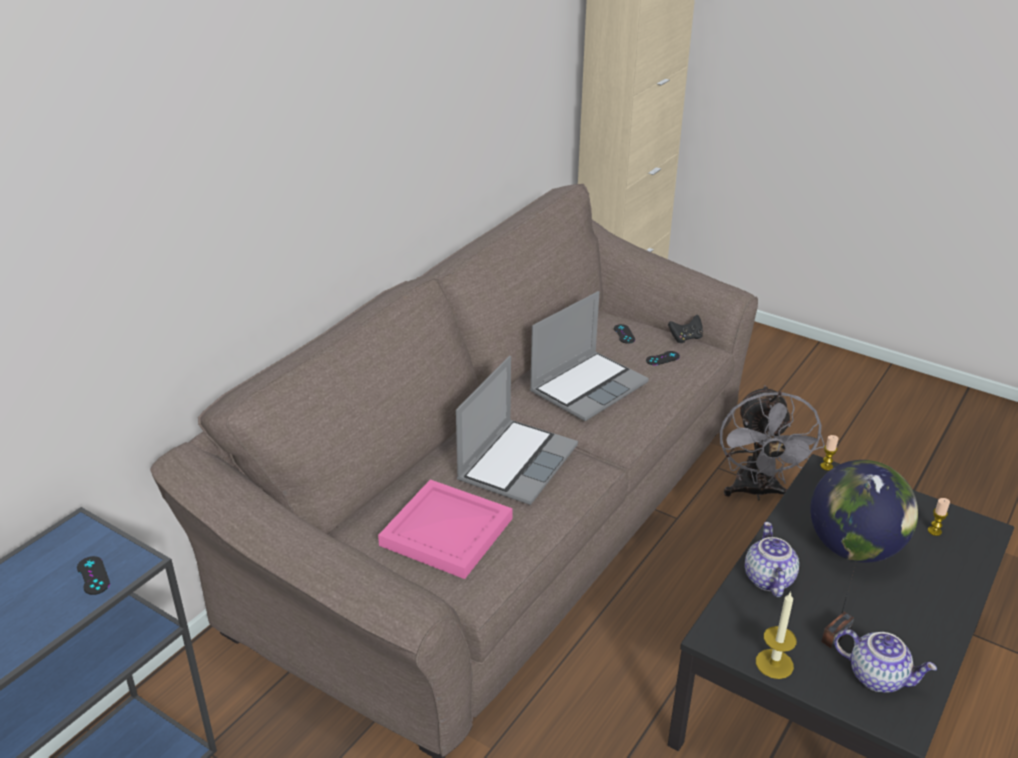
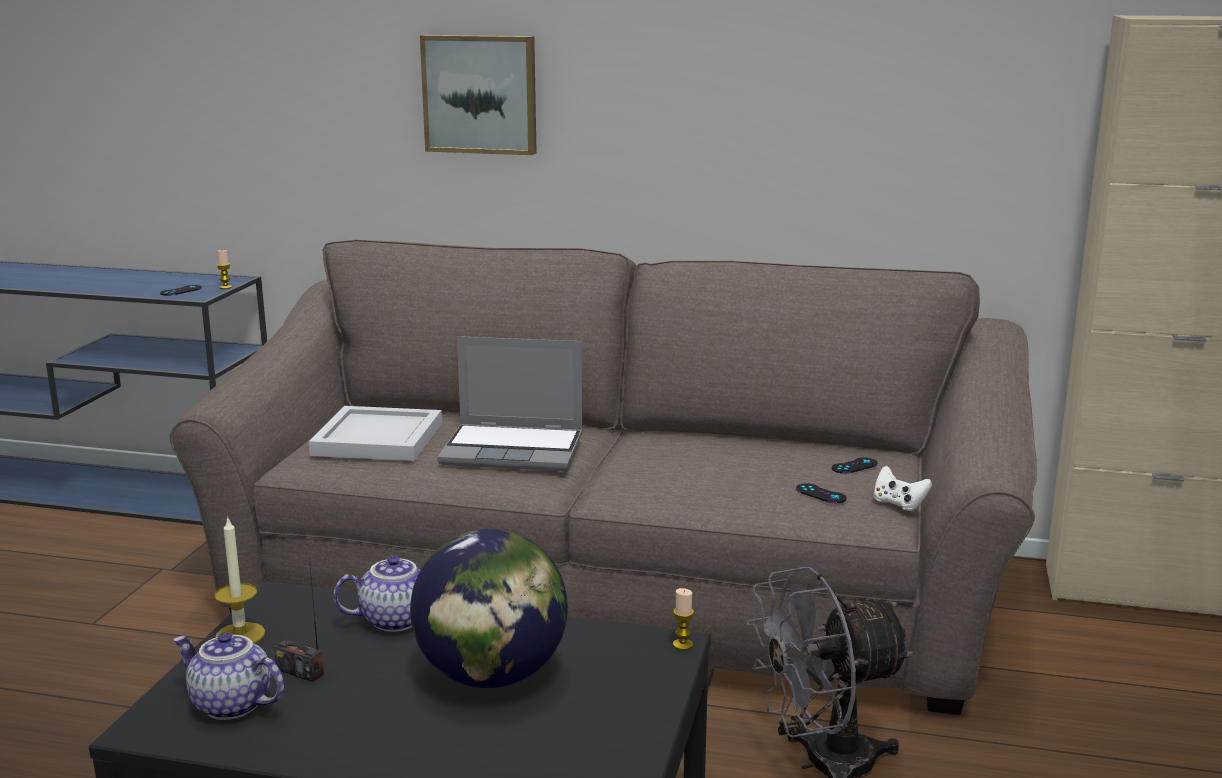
camera: 70 degrees right, 15 degrees down
(257, 193) = (481, 94): none -> picture
(446, 530) = (380, 438): pink tray -> white tray
(588, 387) = (701, 462): laptop -> none
(685, 338) = (899, 504): black game controller -> white game controller
(878, 676) = (229, 705): teapot -> teapot turned 105 degrees clockwise
(934, 531) = (575, 745): candle -> candle (225, 287)

